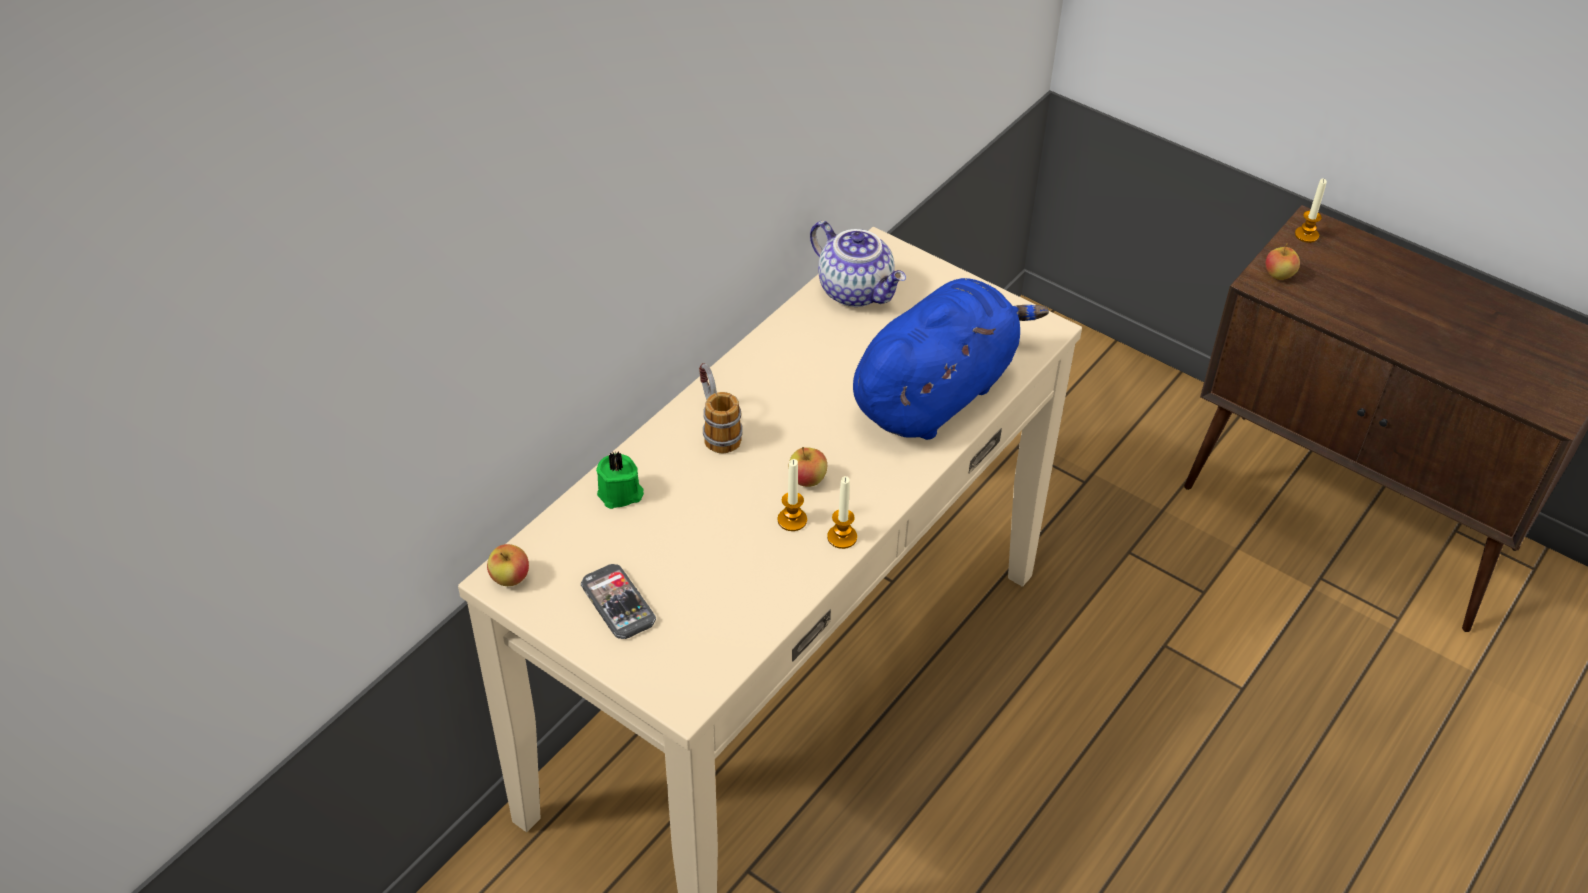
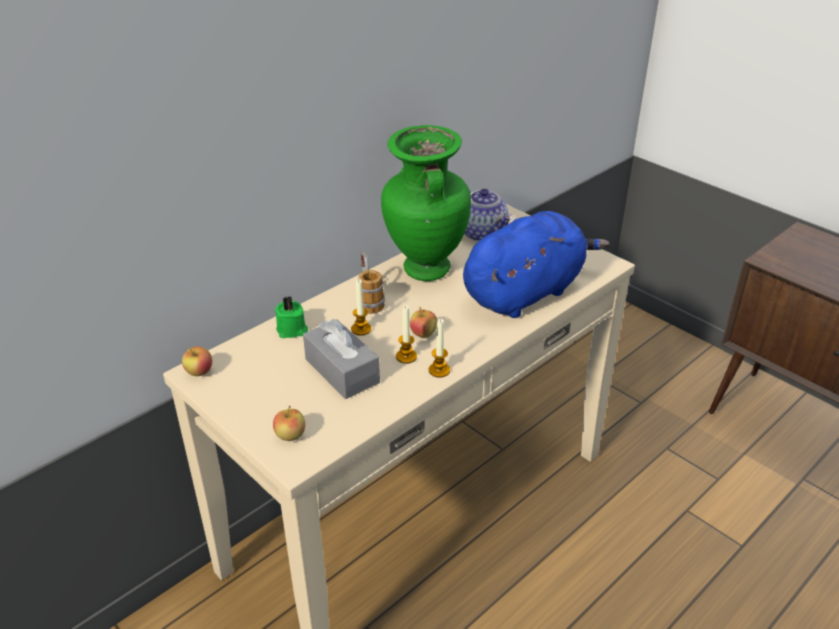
camera: 10 degrees right, 10 degrees down
(618, 603) = (268, 395): phone -> none
(709, 553) = (342, 371): none -> grey tissue box
(785, 367) = (425, 270): none -> green vase
(1278, 275) = (779, 257): apple -> apple (290, 436)
(1306, 235) = (799, 237): candle -> candle (361, 329)

